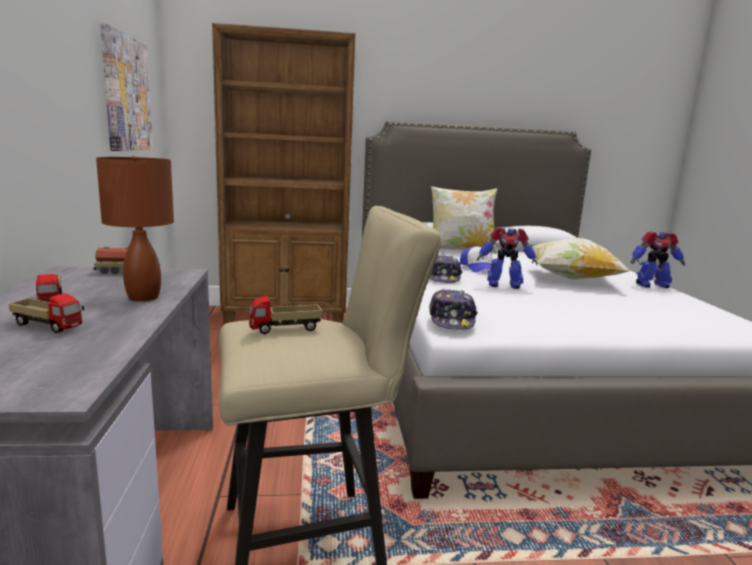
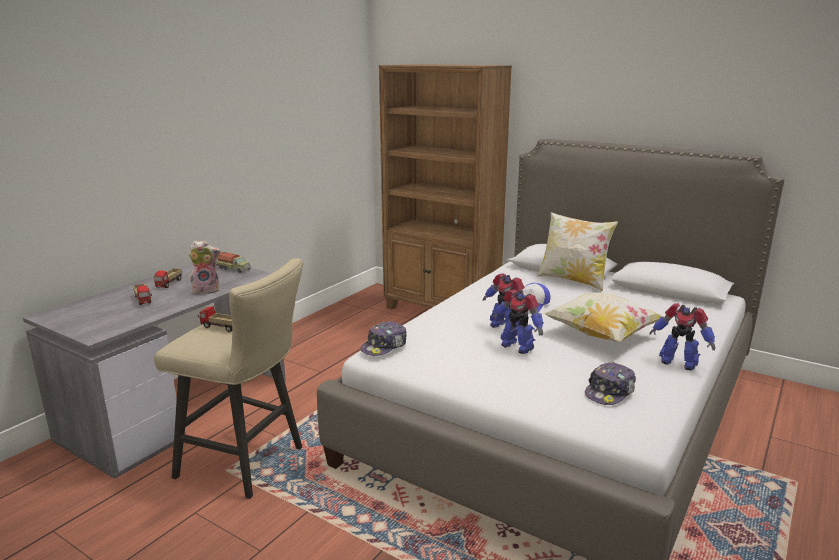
camera: 40 degrees right, 5 degrees up
(126, 93) = (311, 128): picture -> none
(143, 297) = (206, 290): brown table lamp -> plush toy
(443, 277) = (474, 308): cap -> cap (610, 392)
(546, 296) = (517, 346): none -> toy robot

